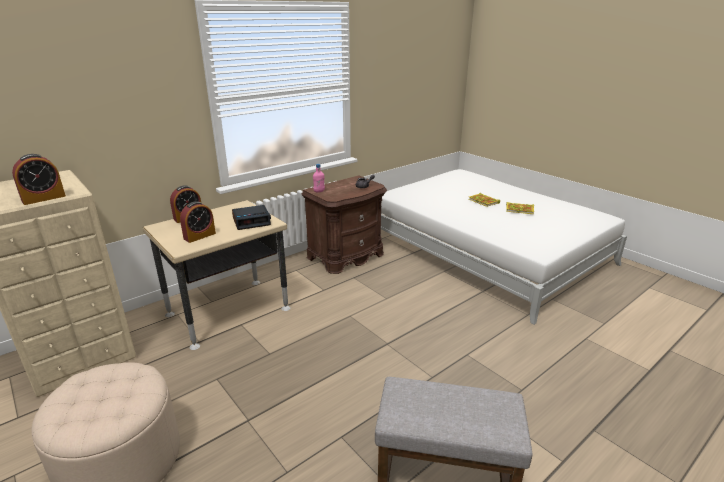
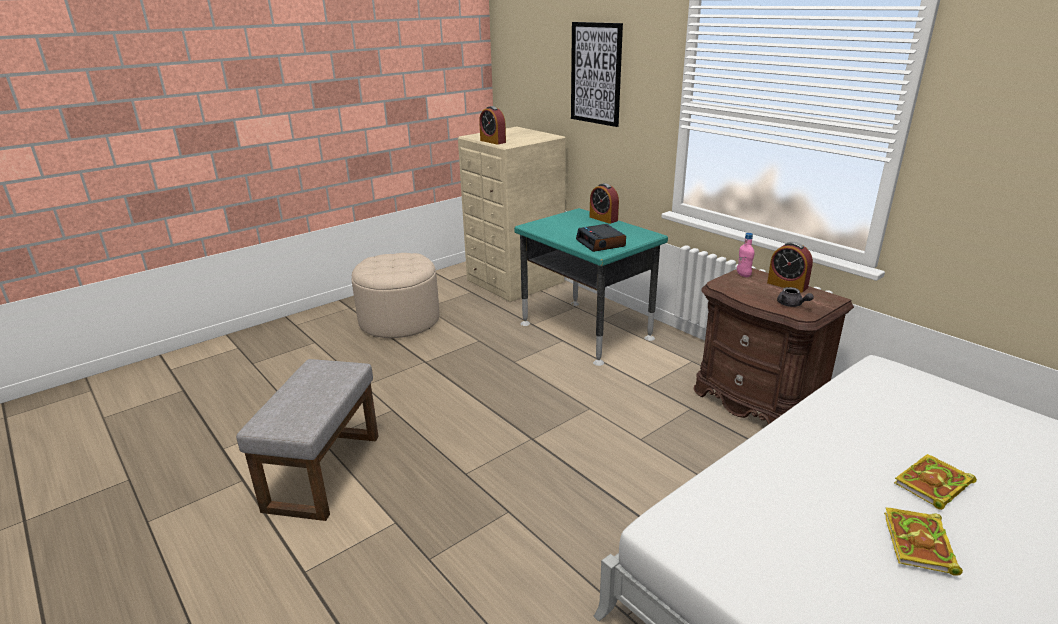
camera: 90 degrees right, 0 degrees up
(96, 92) = (596, 74): none -> picture
(199, 236) = (559, 228): alarm clock -> alarm clock (787, 285)
(228, 310) = (586, 330): beige desk -> turquoise desk

